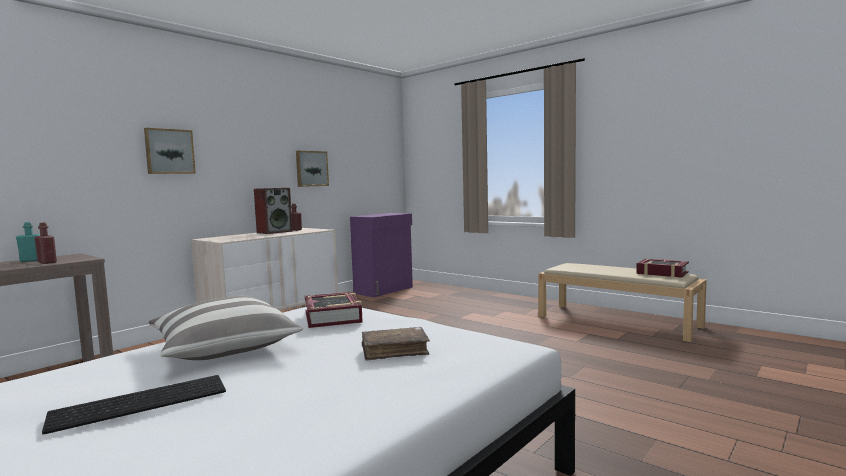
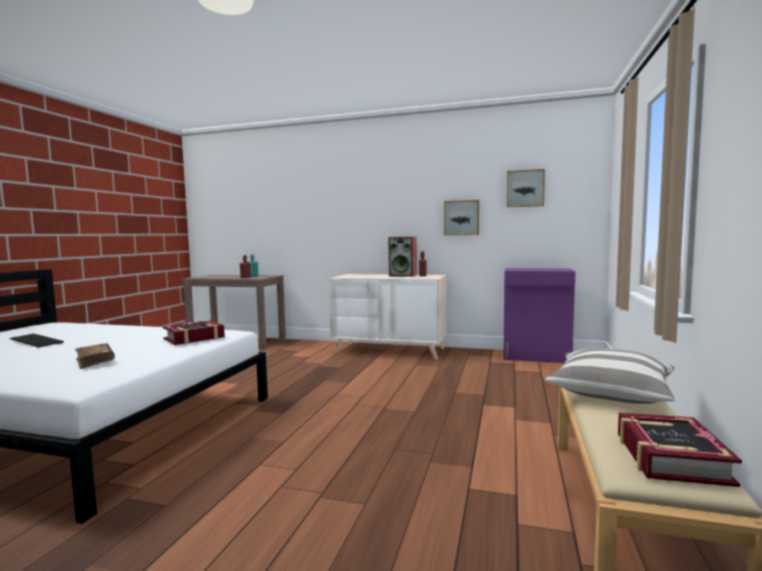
camera: 65 degrees right, 0 degrees up
(169, 151) = (337, 209): picture -> picture (525, 188)
(225, 348) = (126, 335): pillow -> pillow (611, 393)

